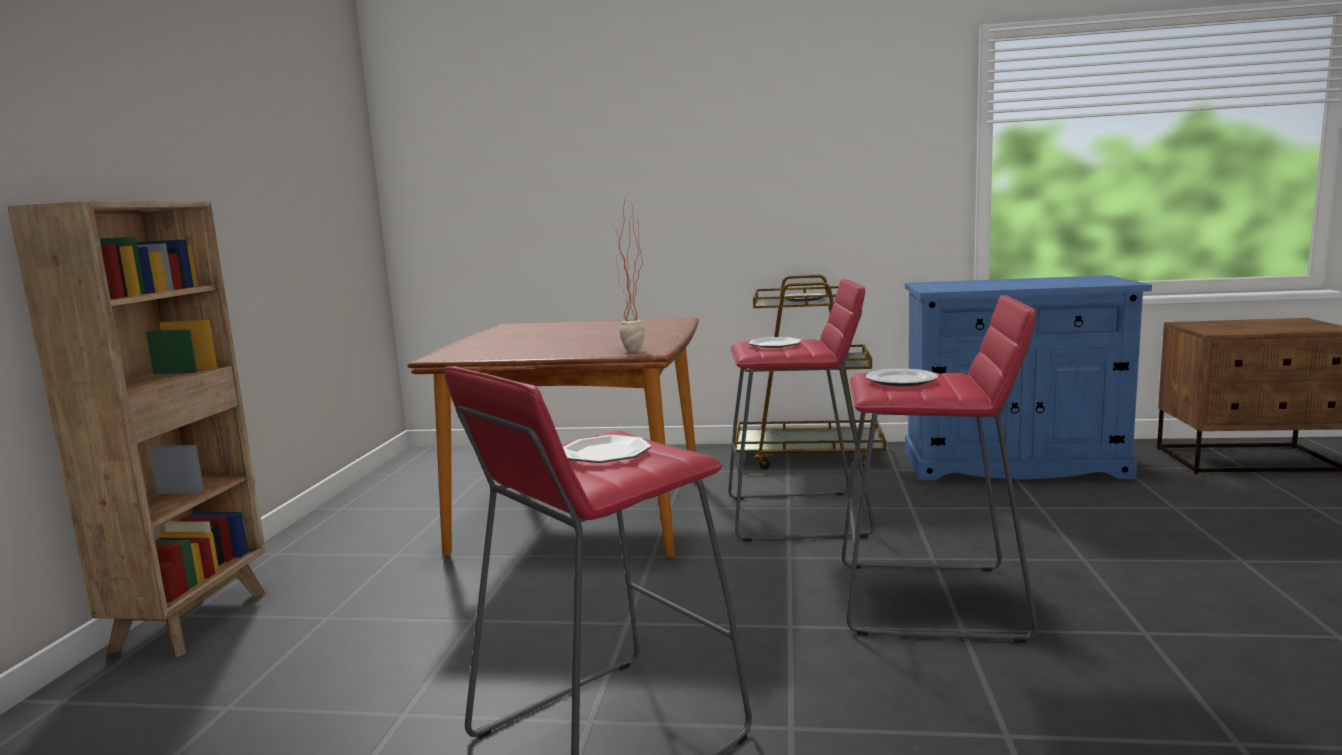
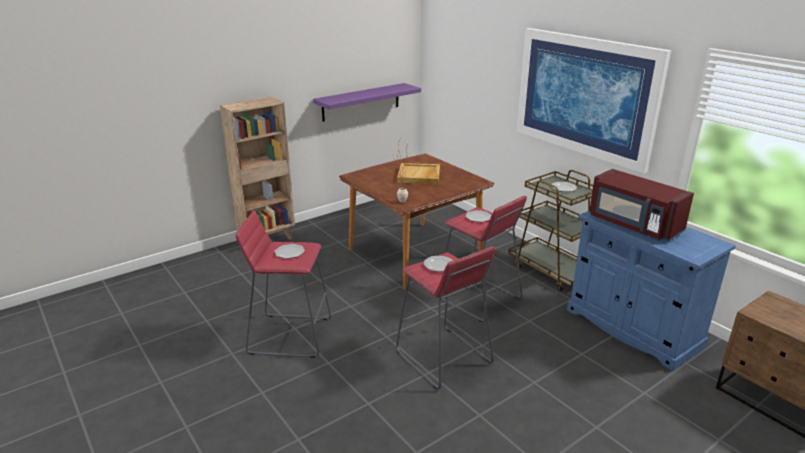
camera: 45 degrees right, 15 degrees up
(307, 254) = (361, 102): none -> purple shelf
(568, 334) = (419, 176): none -> beige tray
(786, 148) = (585, 96): none -> picture
(994, 285) = (633, 225): none -> red microwave

